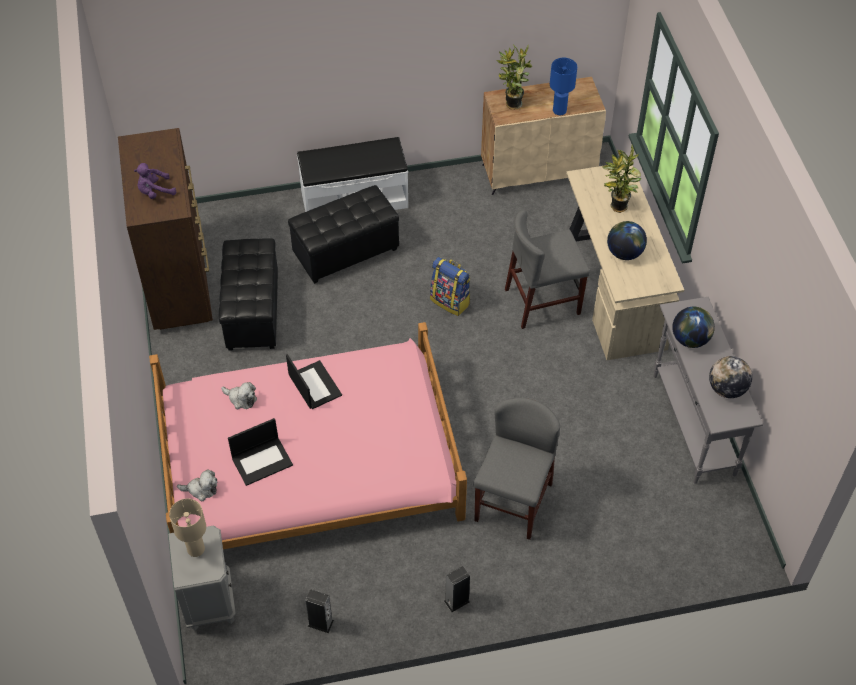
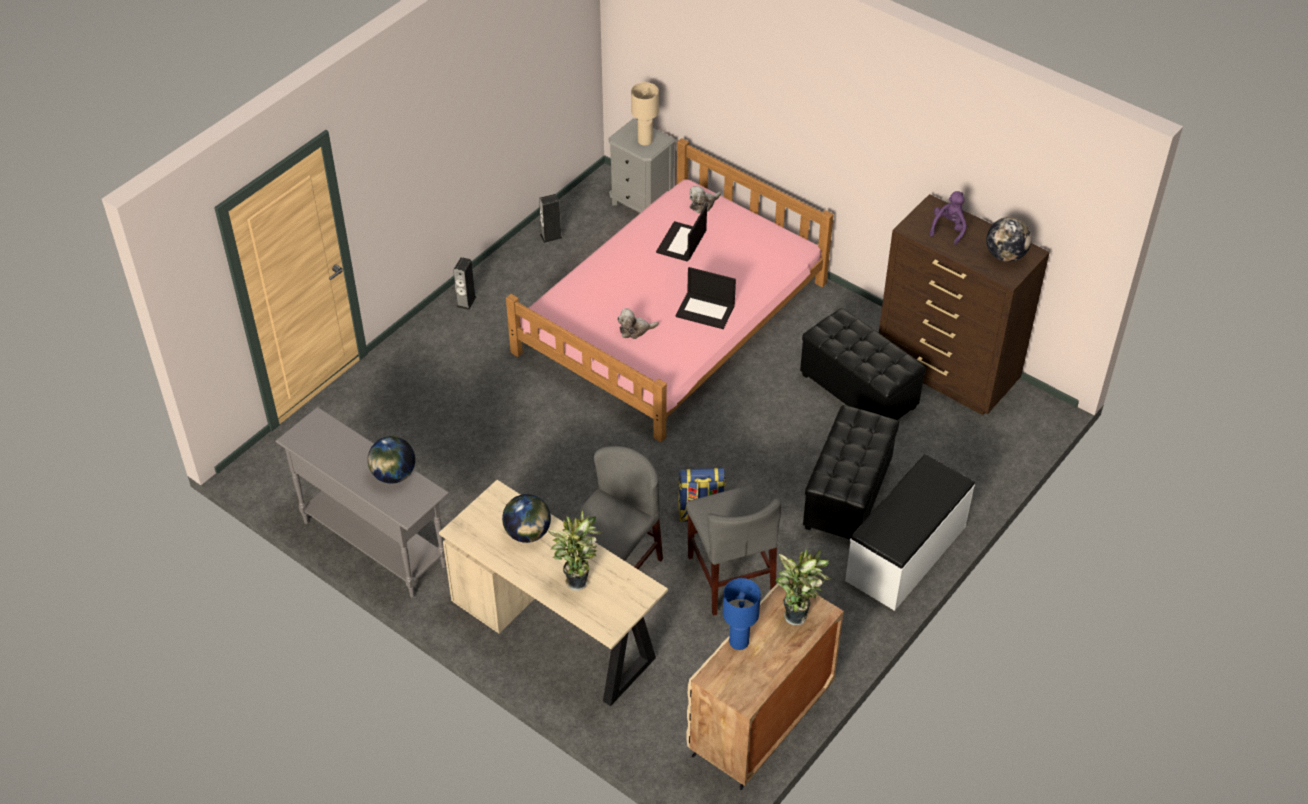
camera: 140 degrees right, 5 degrees down
(241, 399) = (749, 269): plush toy -> plush toy (635, 330)
(513, 502) = (483, 387): grey chair -> grey chair (730, 576)
(726, 389) = (328, 450): globe -> globe (1005, 255)

